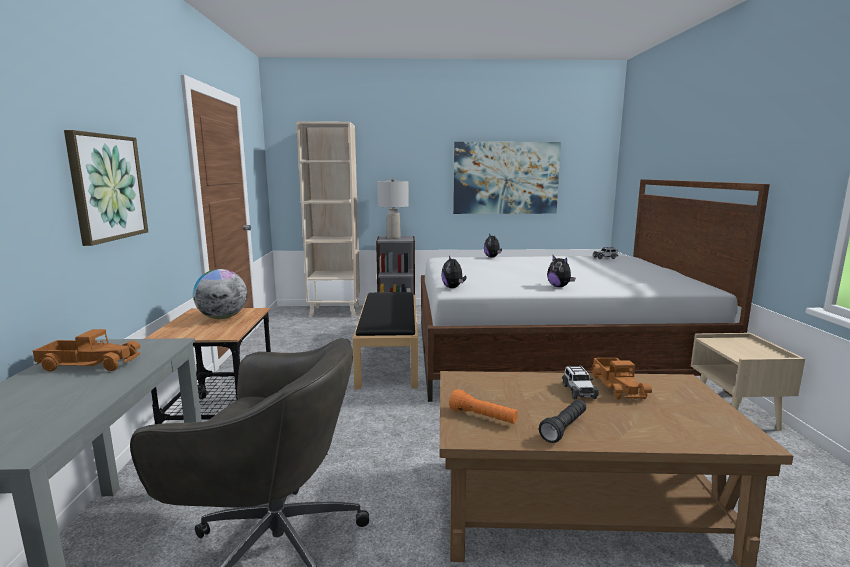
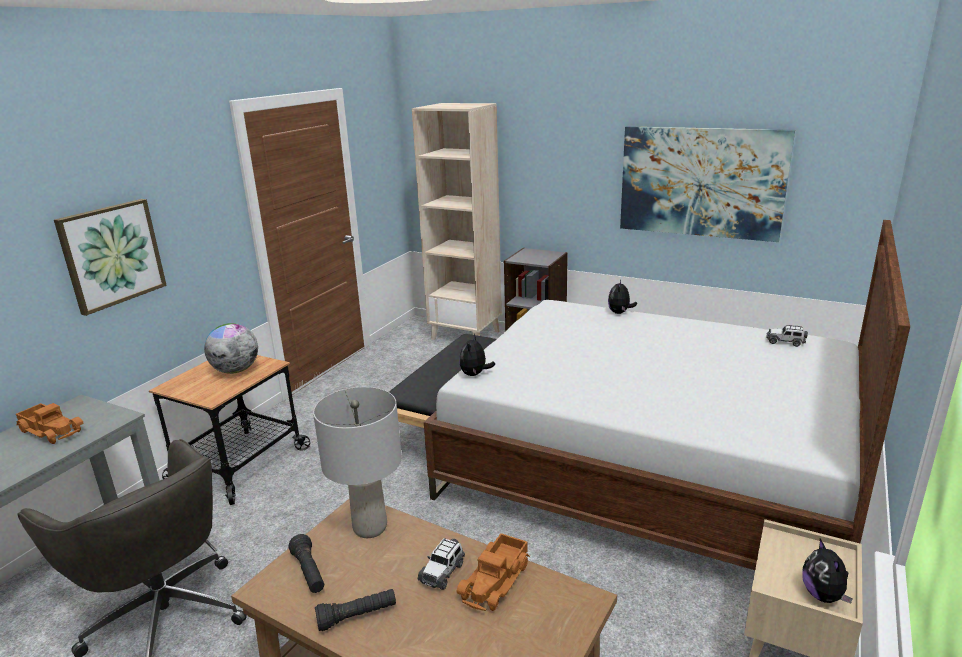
camera: 30 degrees right, 10 degrees up
(394, 238) = (533, 256): grey table lamp -> grey table lamp (370, 528)
(483, 417) = (309, 572): orange flashlight -> black flashlight
(559, 287) = (603, 400): plush toy -> plush toy (823, 595)

